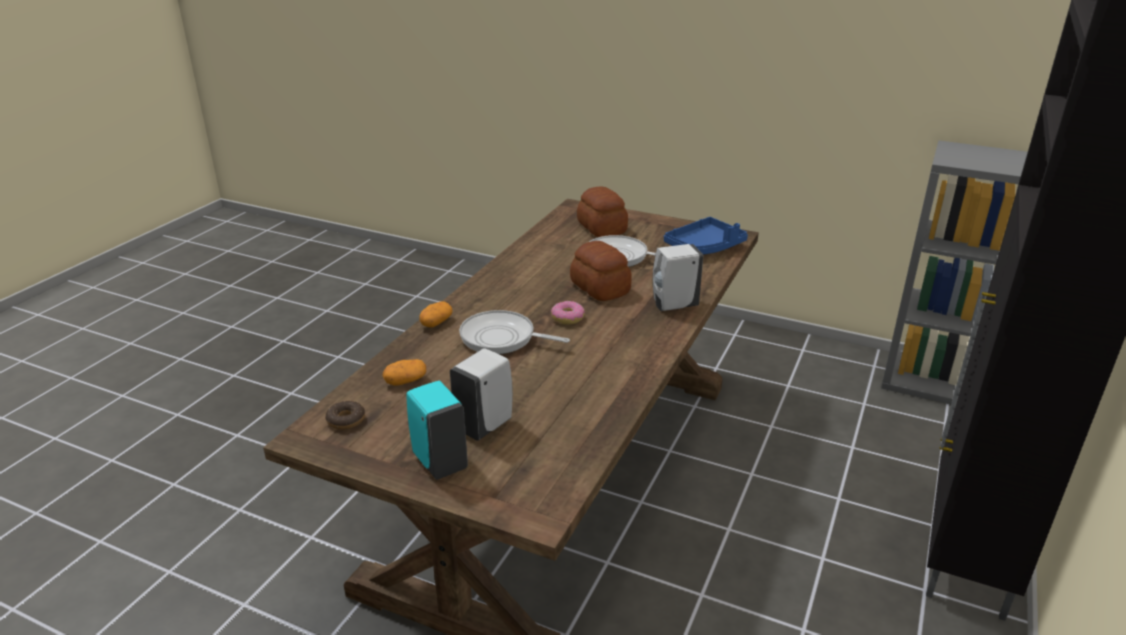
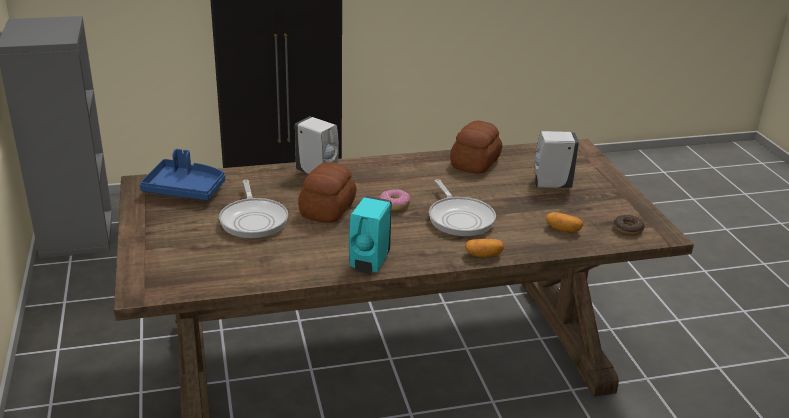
camera: 130 degrees left, 0 degrees up
(439, 461) = (598, 185): turquoise soap dispenser -> turquoise soap dispenser (369, 263)
(602, 227) = (190, 252): bread -> bread (474, 163)

